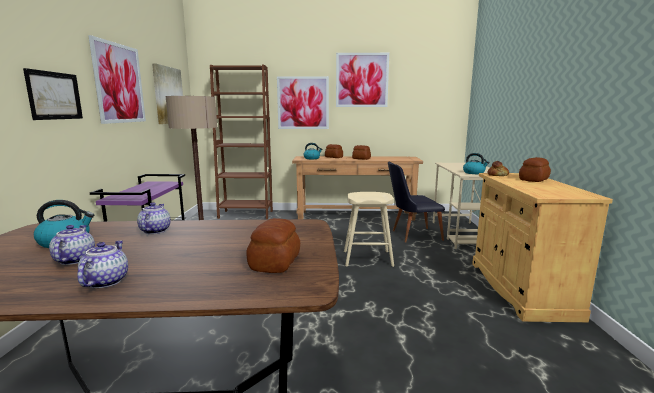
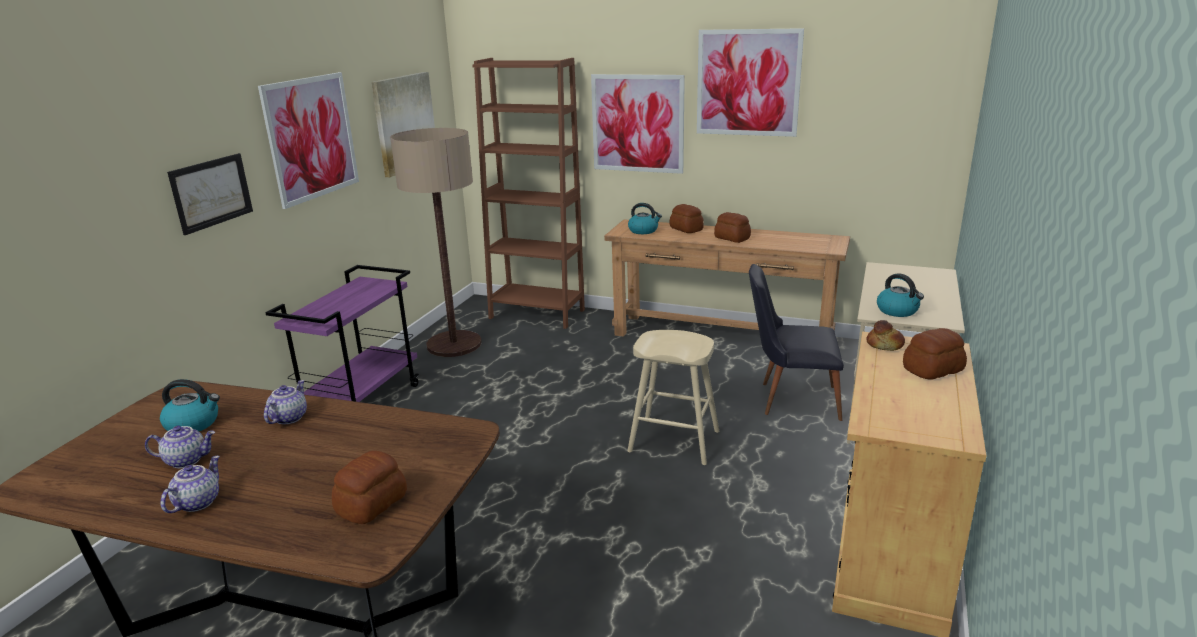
camera: 20 degrees right, 10 degrees up
(74, 260) = (187, 460): teapot -> teapot turned 75 degrees clockwise

